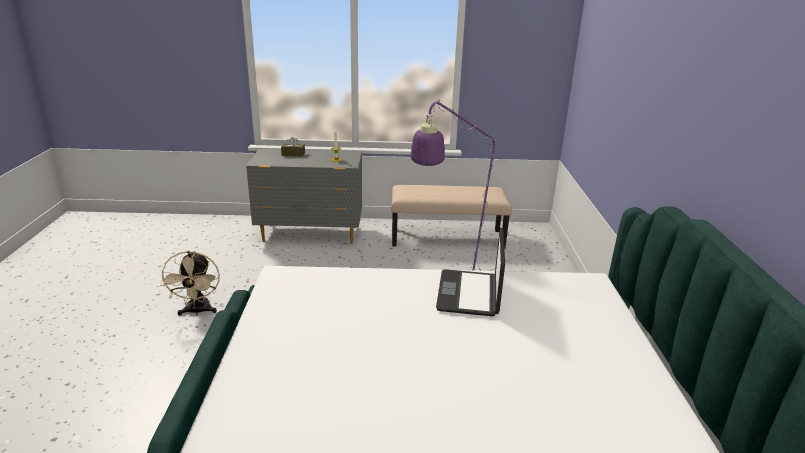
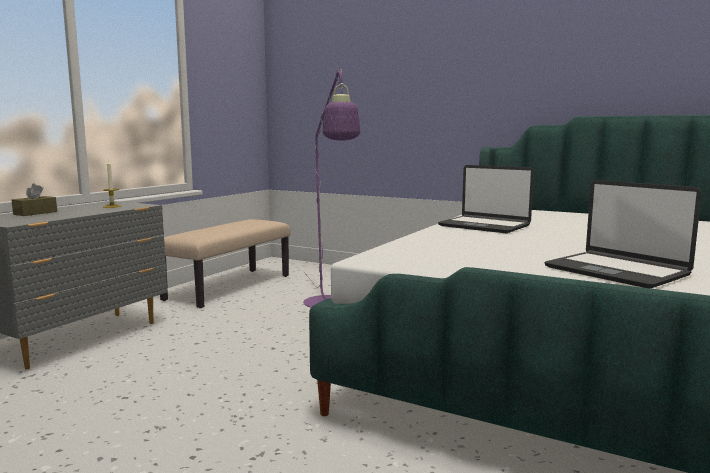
camera: 60 degrees left, 15 degrees down
(197, 311) = (147, 450): beige fan -> none
(307, 383) = (616, 271): none -> laptop

